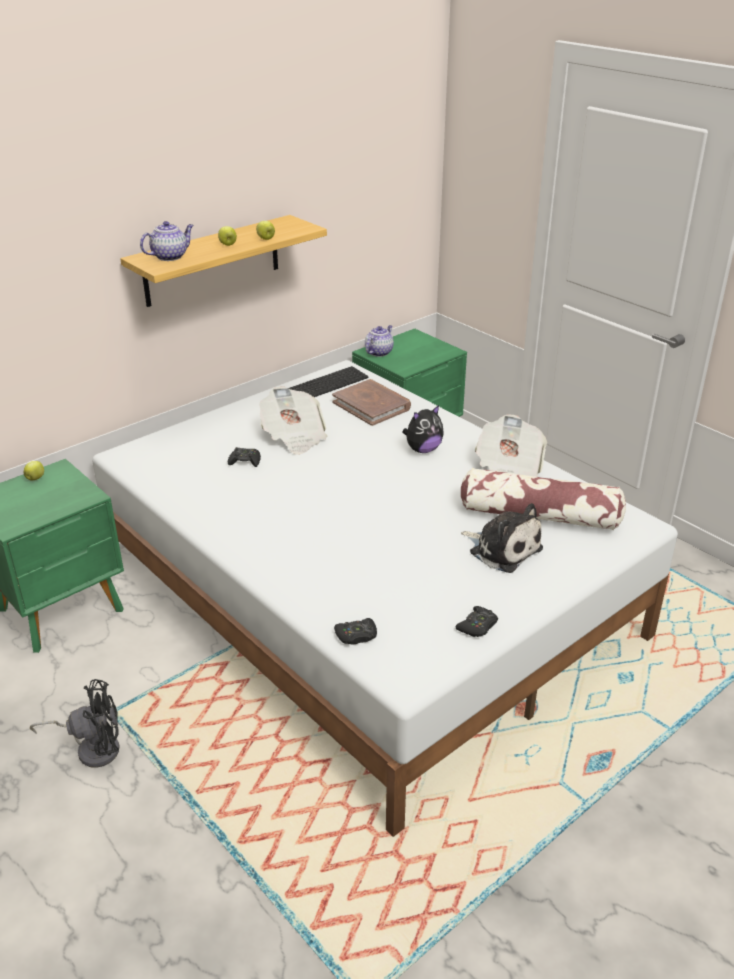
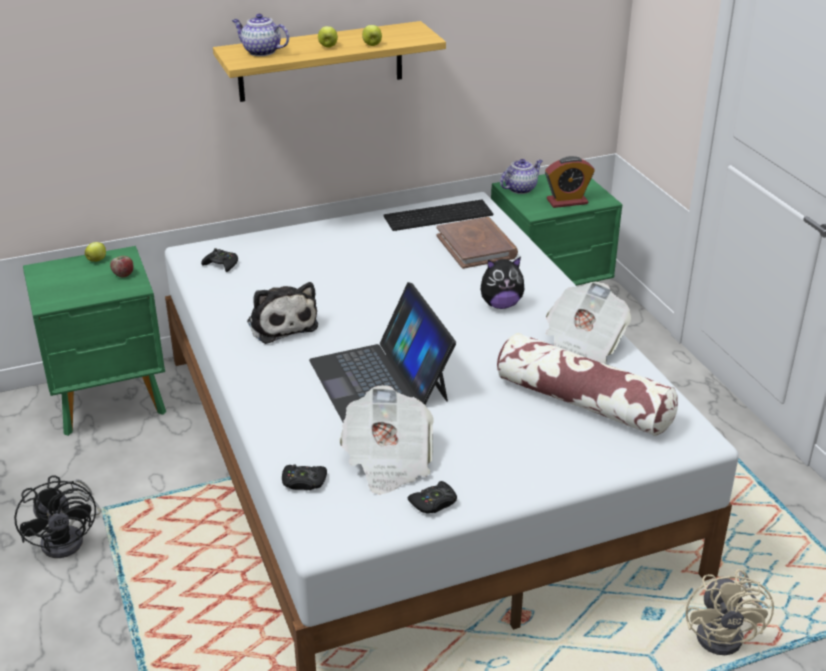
camera: 20 degrees right, 0 degrees up
(71, 486) = (123, 274): none -> apple
(92, 748) = (69, 538): black fan -> black fan turned 60 degrees clockwise
(170, 256) = (260, 52): teapot -> teapot turned 135 degrees counterclockwise
(245, 461) = (306, 281): black game controller -> black game controller (221, 264)
(294, 436) = (372, 265): newspaper -> newspaper (388, 461)
(364, 532) = (380, 380): none -> laptop
(423, 356) = (567, 201): none -> alarm clock
(502, 549) = (516, 429): plush toy -> plush toy (281, 323)
(685, 678) = (726, 634): none -> beige fan

